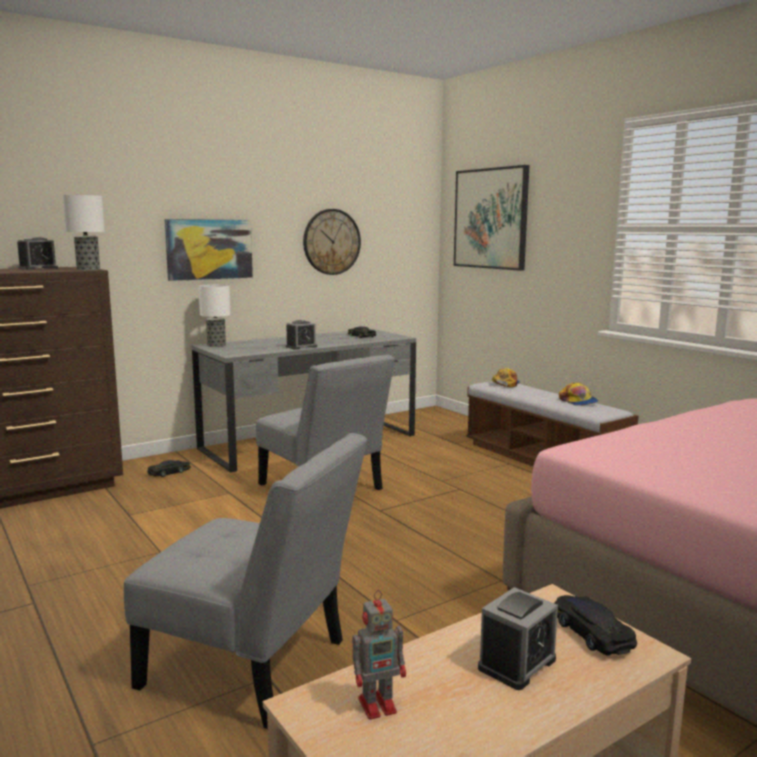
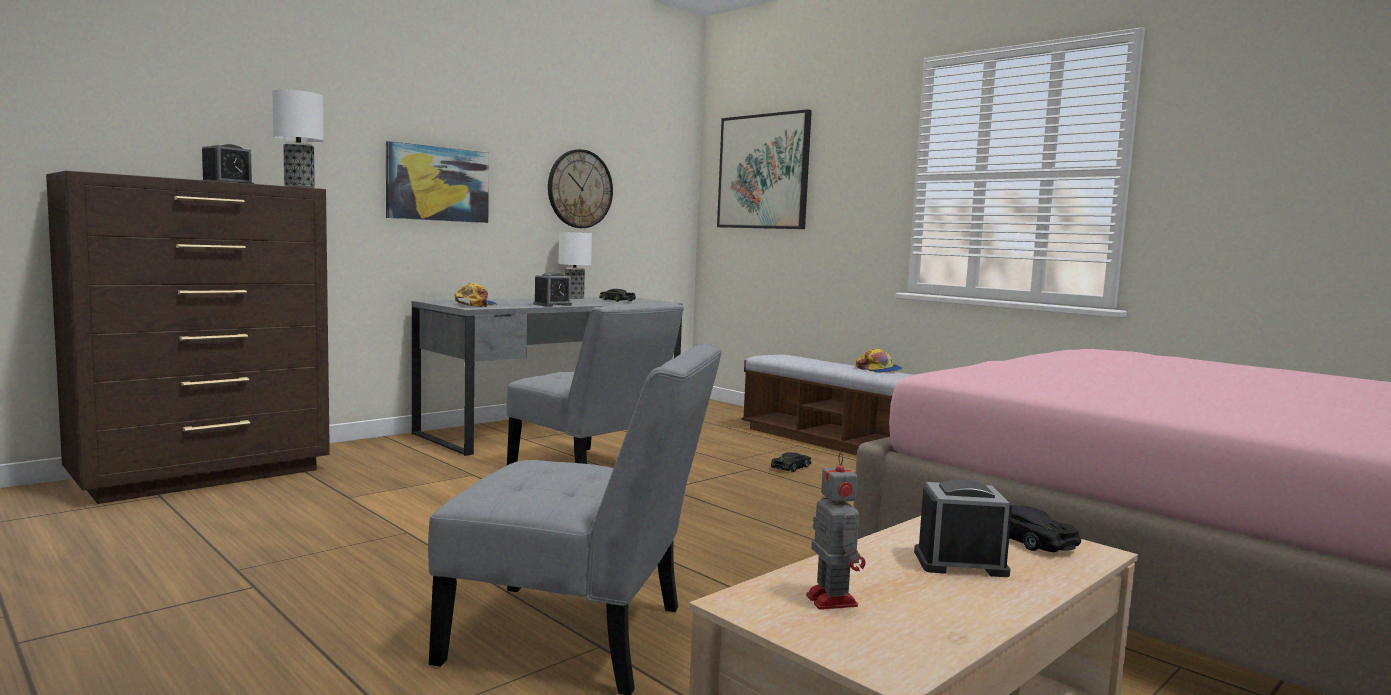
camera: 10 degrees left, 5 degrees down
(169, 472) = (385, 456): black toy car -> black toy car (791, 467)
(216, 345) = (444, 301): table lamp -> table lamp (573, 298)
(379, 704) = (830, 599): toy robot -> toy robot turned 75 degrees counterclockwise
(506, 383) = (789, 356): cap -> cap (475, 305)
(517, 664) = (960, 563): alarm clock -> alarm clock turned 120 degrees counterclockwise

